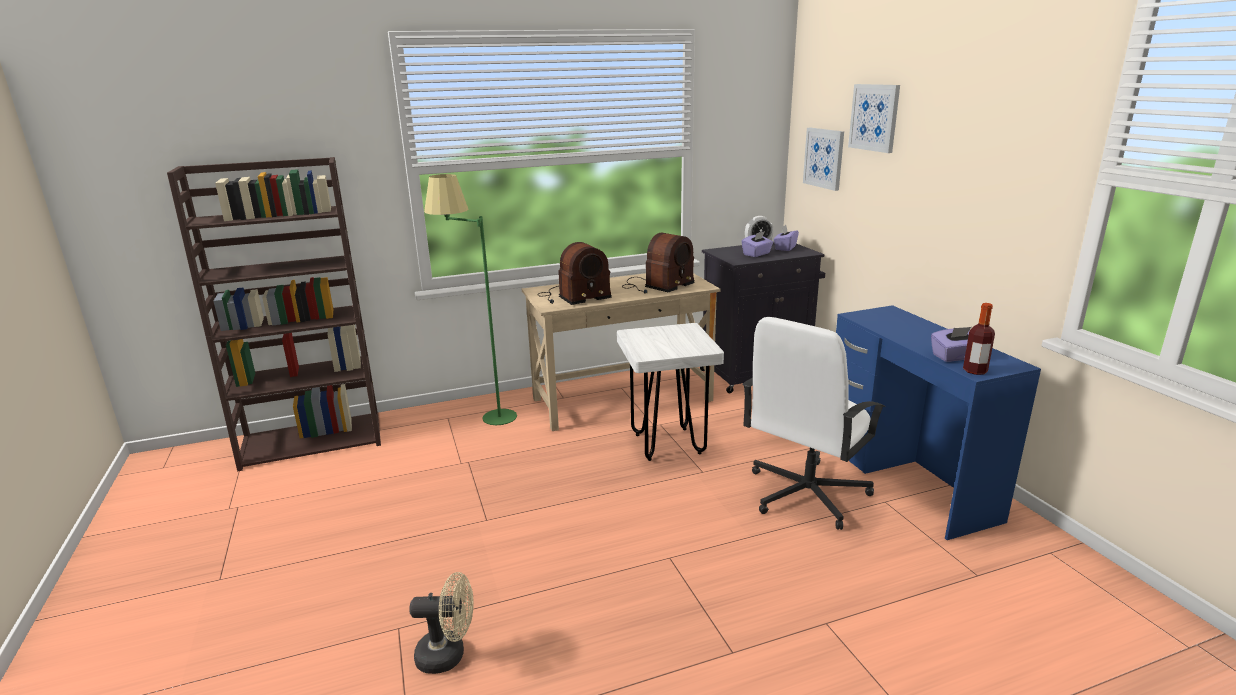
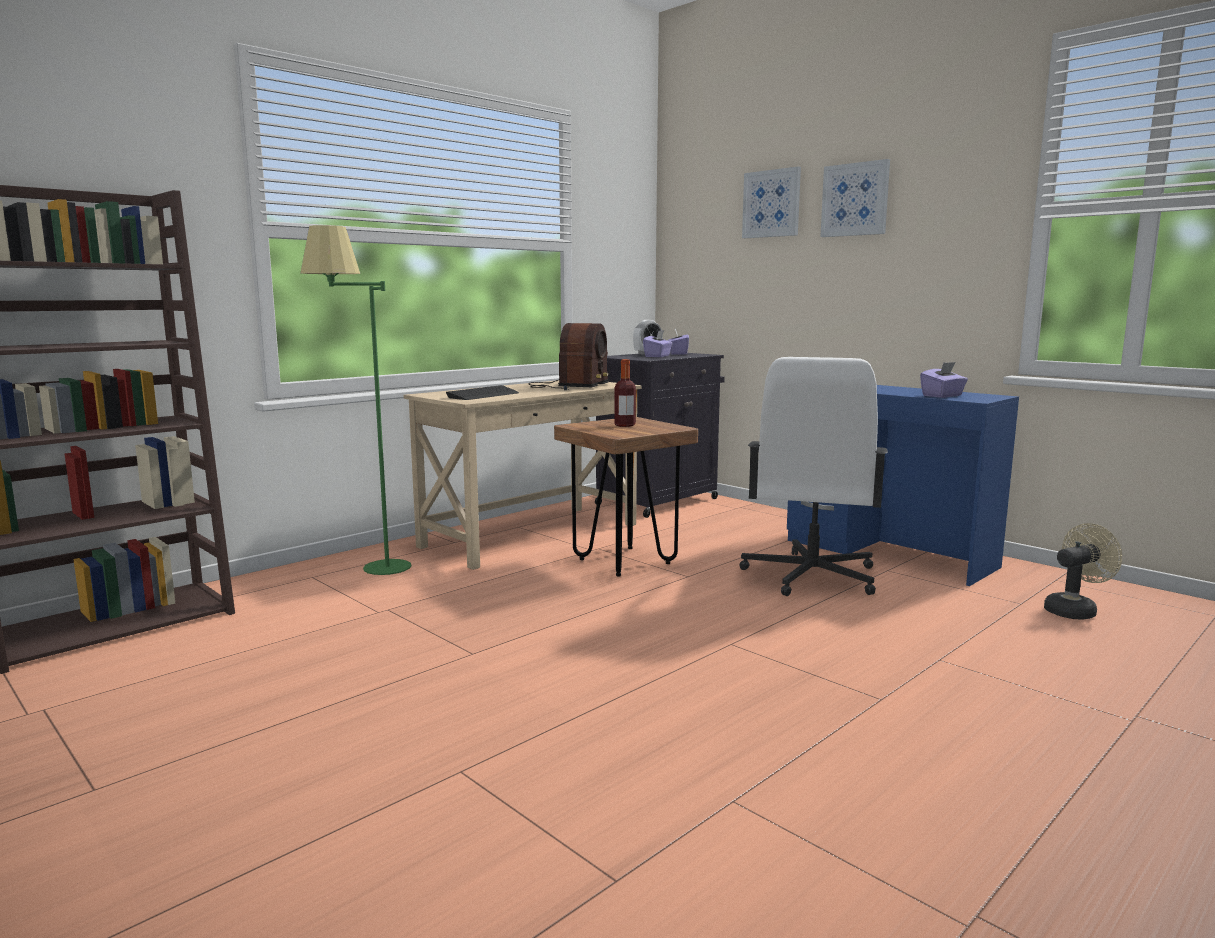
camera: 25 degrees left, 10 degrees down
(448, 655) = (561, 778): beige fan -> beige fan (1075, 610)
(573, 297) = (483, 395): radio -> keyboard
(667, 444) = (624, 561): white stool -> brown stool
(824, 158) = (708, 256): picture -> picture (855, 199)
(975, 371) = (974, 399): bottle -> bottle (625, 425)

